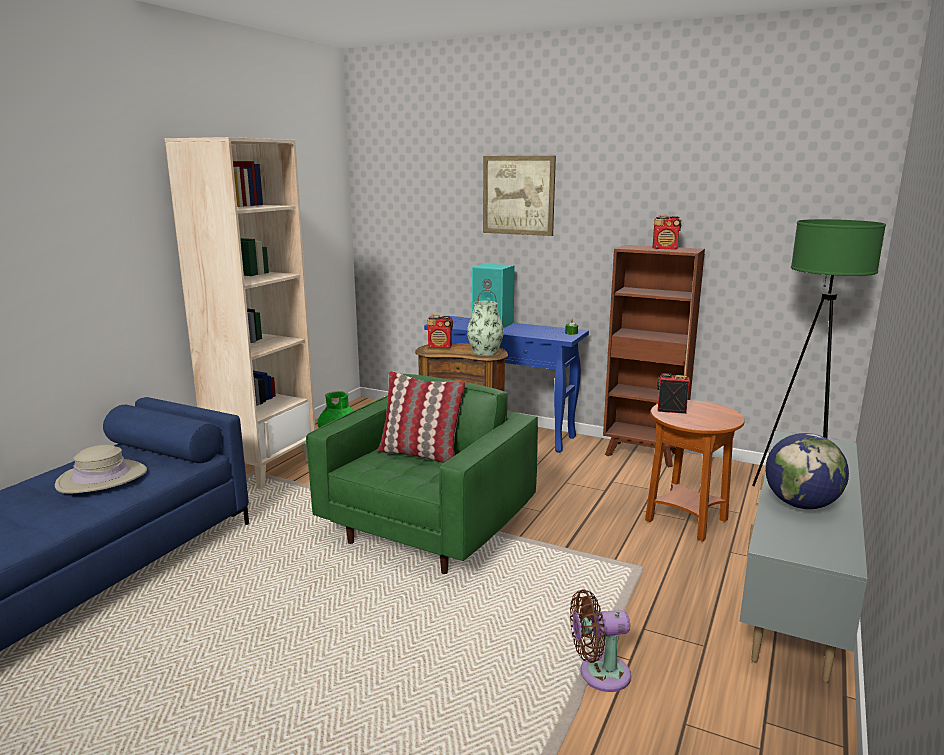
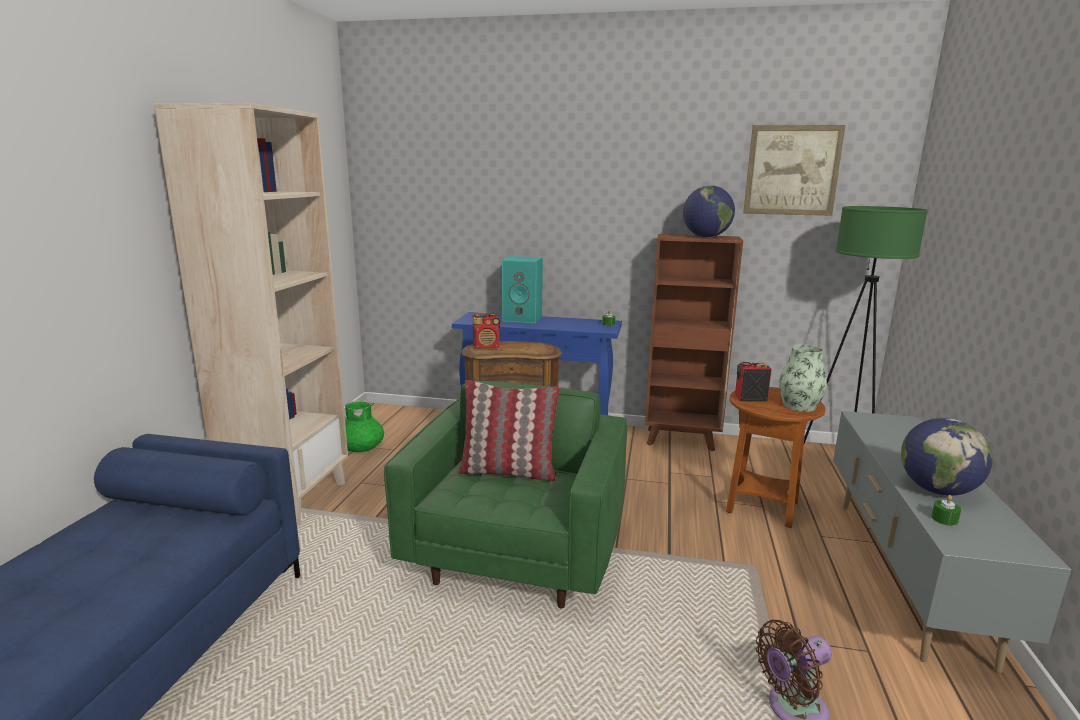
camera: 15 degrees left, 0 degrees up
(102, 478) = (113, 556): beige hat -> none
(485, 352) = (538, 349): vase -> vase (799, 406)
(518, 195) = (544, 184): picture -> picture (792, 170)
(665, 249) = (706, 237): radio -> globe
(780, 527) = (944, 519): none -> green candle

